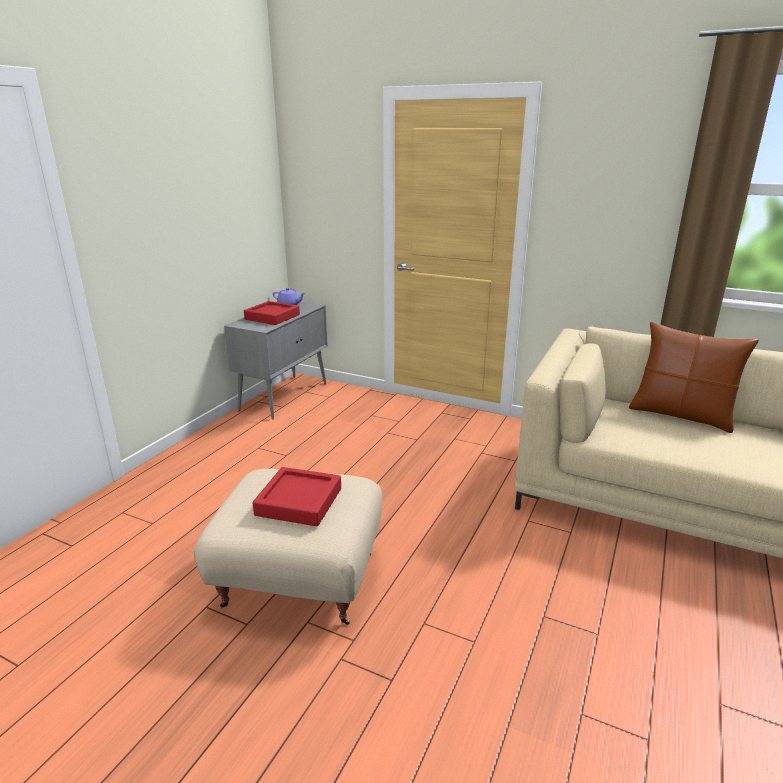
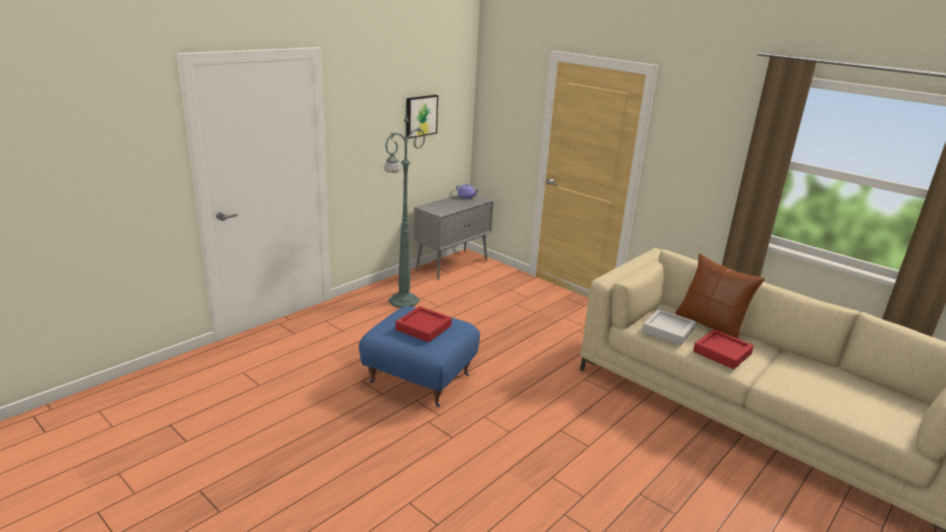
camera: 15 degrees right, 0 degrees up
(214, 194) = (421, 115): none -> picture
(233, 458) = (402, 301): none -> green floor lamp
(272, 317) = (450, 205): red tray -> red tray (722, 353)
(299, 580) = (419, 379): beige ottoman -> blue ottoman
(641, 434) = (668, 331): none -> grey tray

